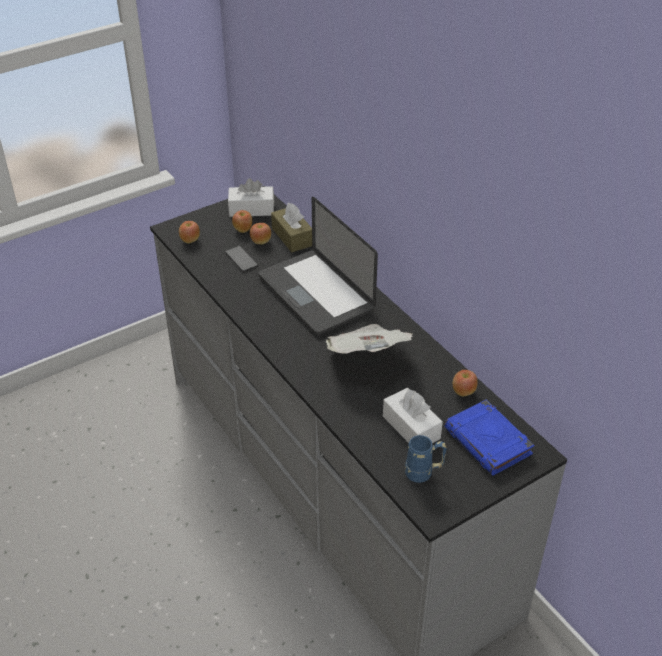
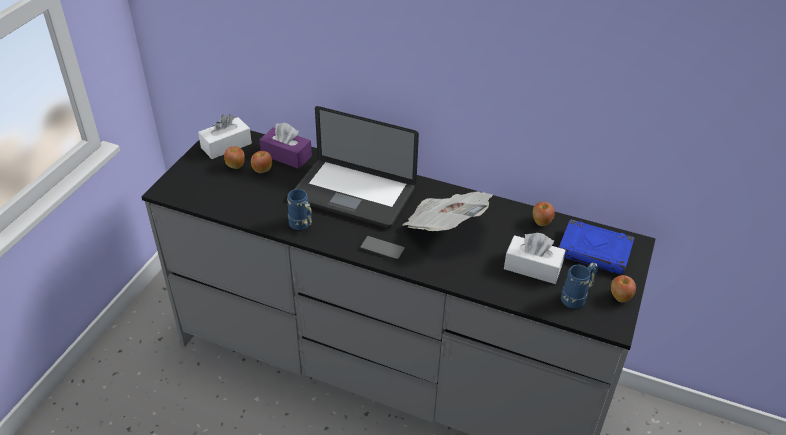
camera: 35 degrees left, 0 degrees up
(190, 240) = (194, 193): apple -> apple (620, 297)
(241, 259) = (259, 192): phone -> phone (382, 249)
(247, 302) = (302, 226): none -> blue mug
(292, 237) = (286, 155): brown tissue box -> purple tissue box

